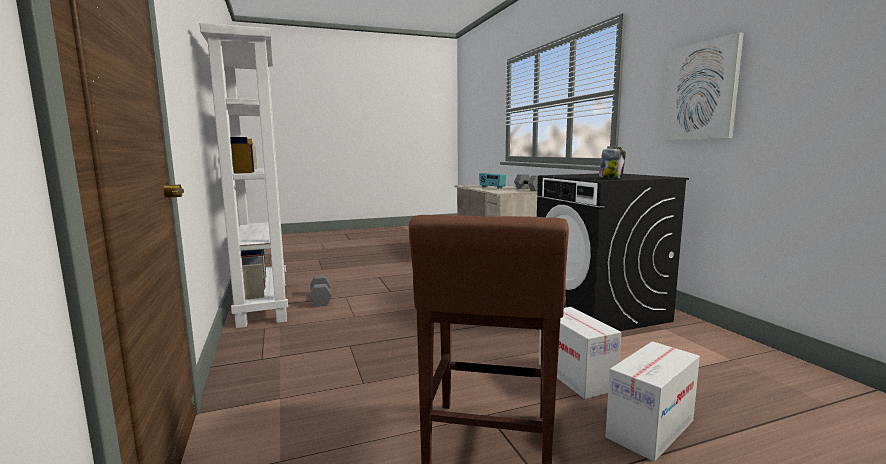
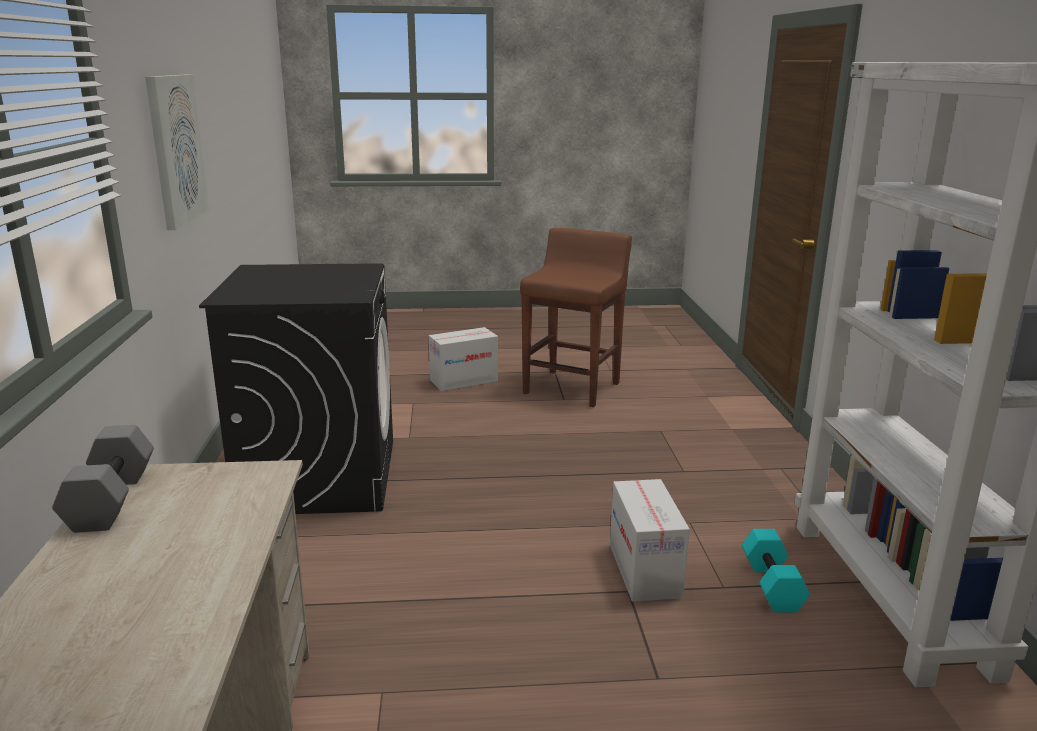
camera: 165 degrees left, 10 degrees up
(320, 299) = (773, 586): grey dumbbell -> turquoise dumbbell
(491, 187) = (159, 574): radio -> none
(575, 376) = (469, 411): cardboard box -> cardboard box (645, 570)
(611, 178) = (335, 271): jar -> none

